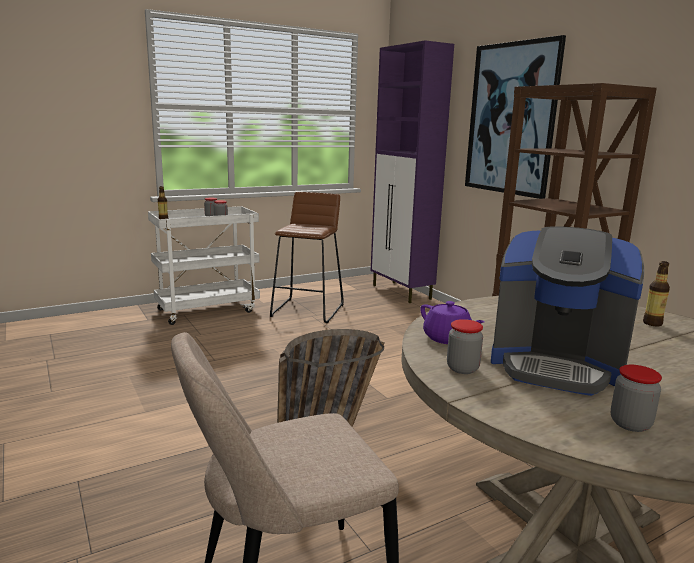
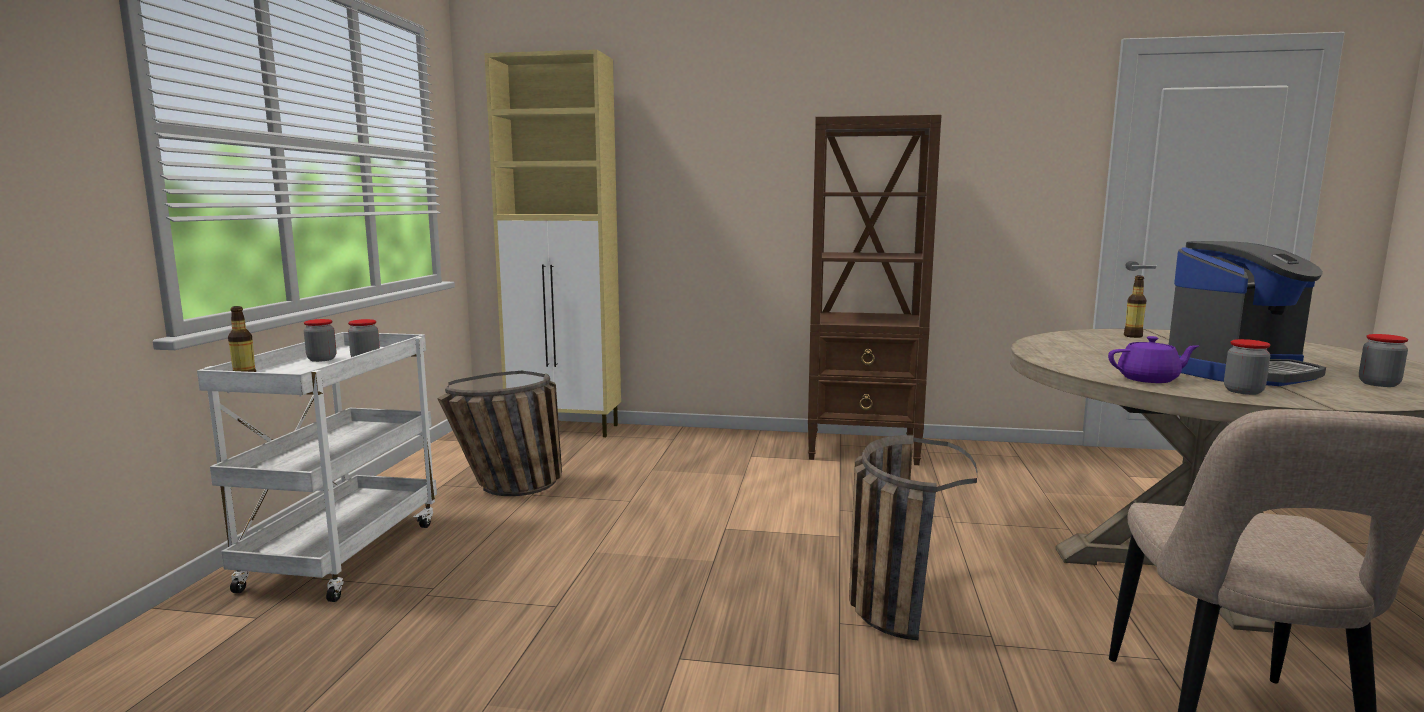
camera: 50 degrees left, 5 degrees down
(308, 310) = (508, 490): brown stool -> basket
(401, 292) = (566, 429): purple cabinet -> beige cabinet
(511, 119) = (730, 161): picture -> none

